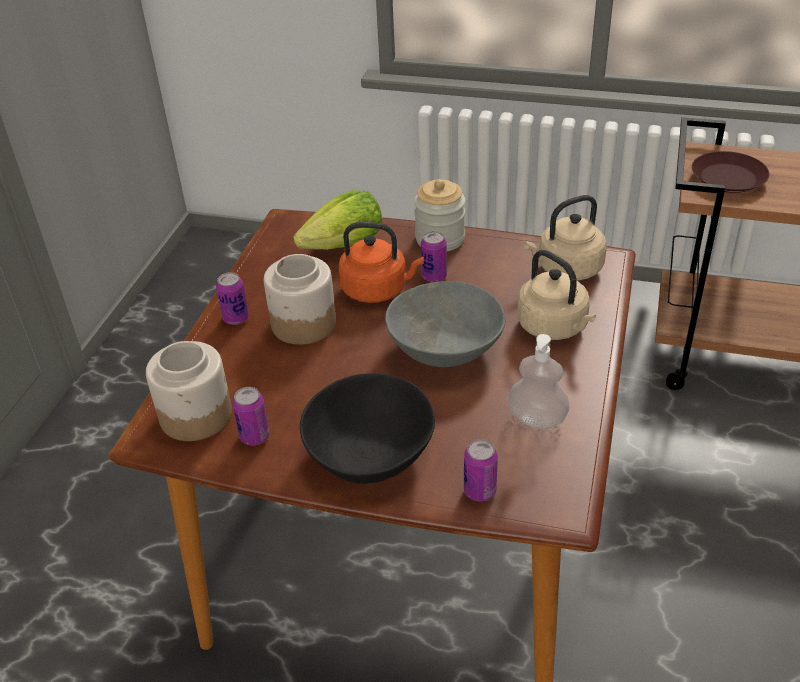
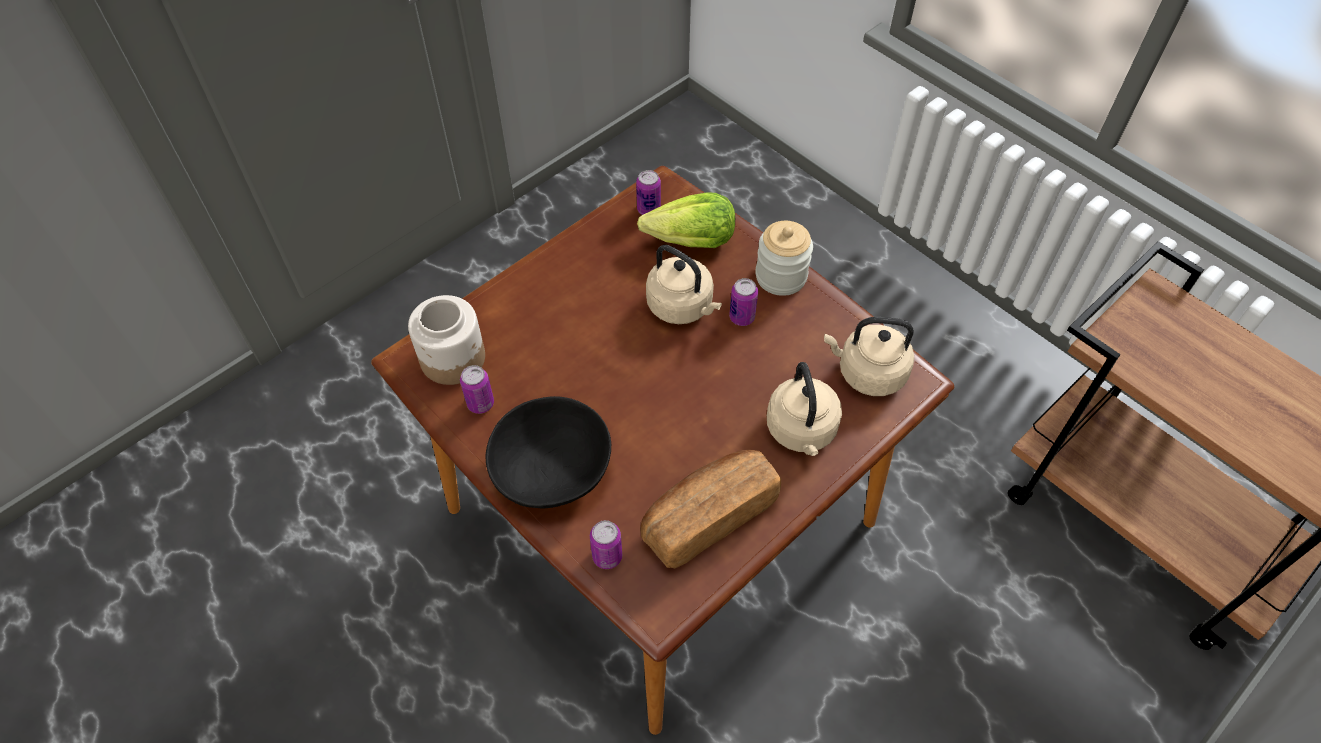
camera: 30 degrees right, 15 degrees up
(236, 318) = (547, 275): can -> can (648, 209)
(303, 323) = (595, 310): jar -> none
(378, 290) = (682, 307): orange kettle -> beige kettle
(445, 349) = (690, 402): grey bowl -> none
(537, 419) = (707, 516): soap dispenser -> bread
(728, 179) = (1151, 340): brown plate -> none

